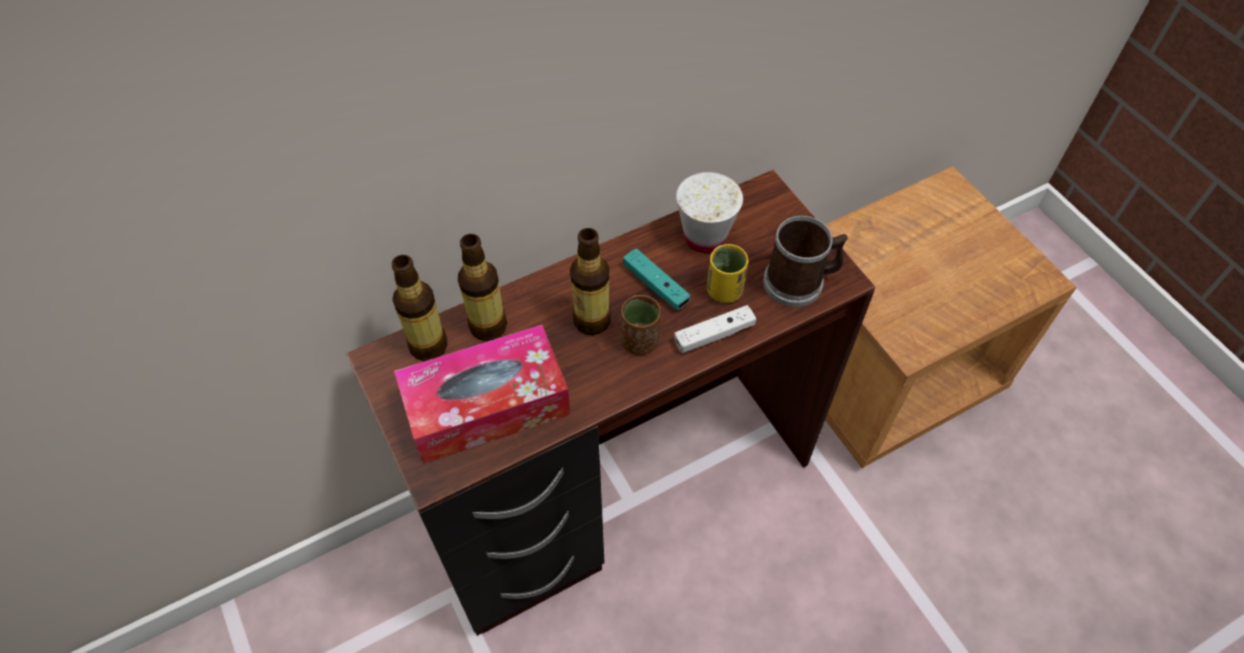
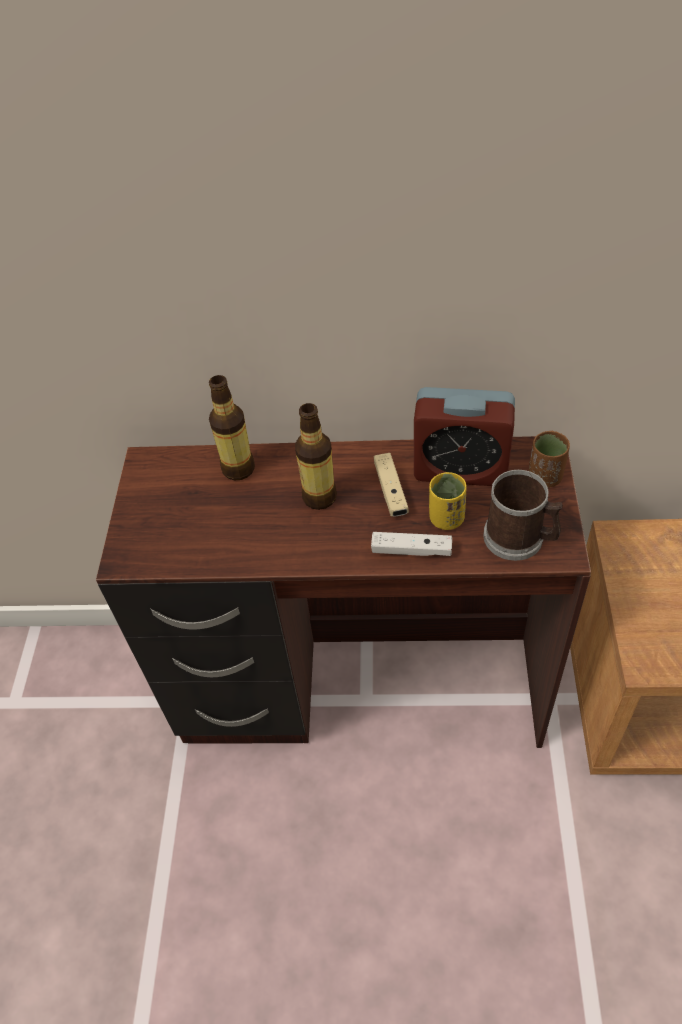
camera: 35 degrees right, 5 degrees down
(428, 346) = (186, 465): bottle -> none
(486, 405) = (195, 527): tissue box -> none
(639, 341) = (345, 529): brown cup -> brown cup (545, 477)
(655, 285) = (390, 491): turquoise game controller -> beige game controller
(704, 237) = (460, 469): white cup -> alarm clock

